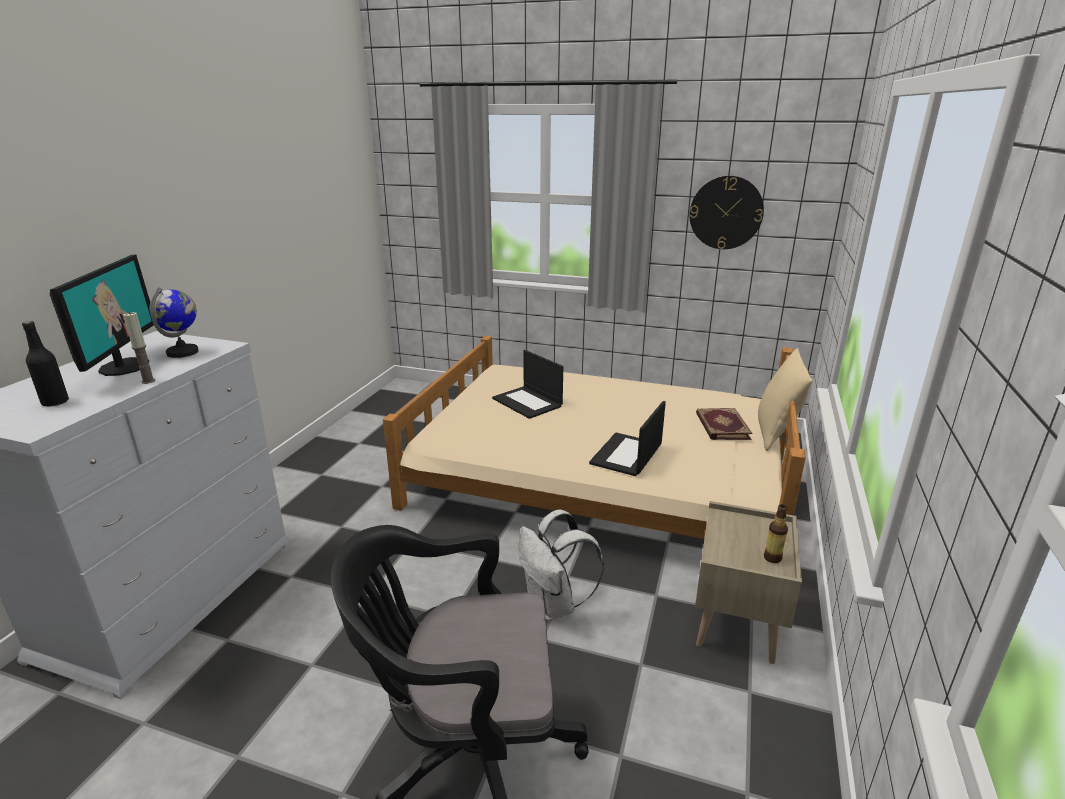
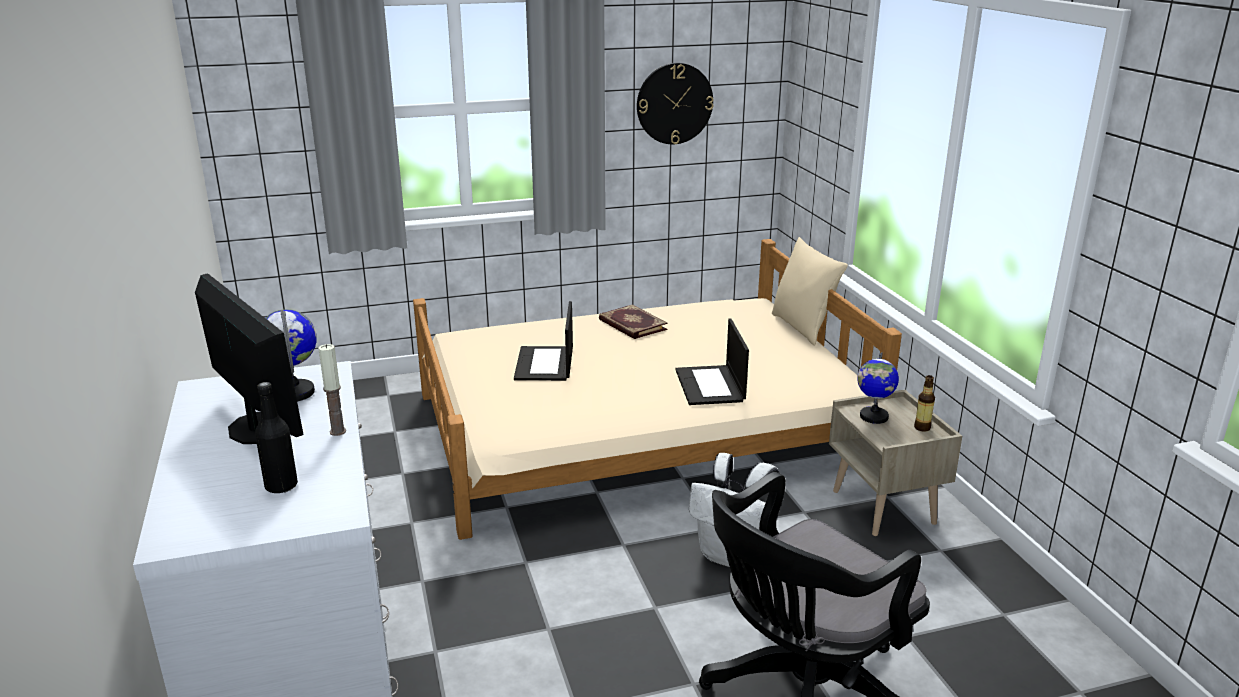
camera: 35 degrees left, 0 degrees up
(528, 402) = (545, 364): laptop -> laptop turned 75 degrees clockwise
(721, 426) = (755, 334): book -> book (631, 325)
(734, 529) = (873, 417): none -> globe

